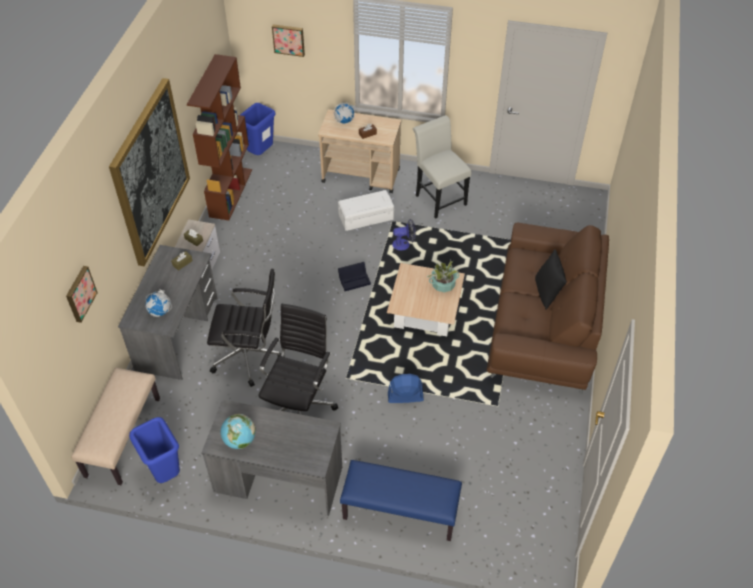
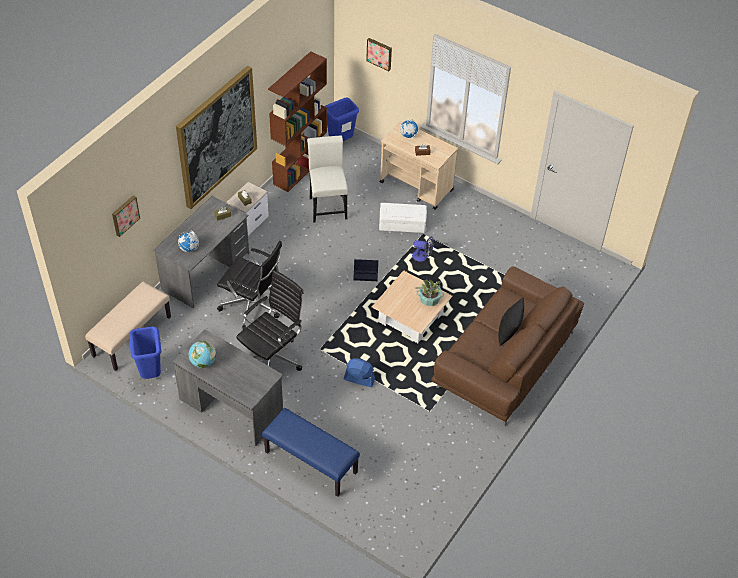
camera: 20 degrees right, 0 degrees up
(438, 198) = (473, 226): white chair -> white chair (327, 205)

